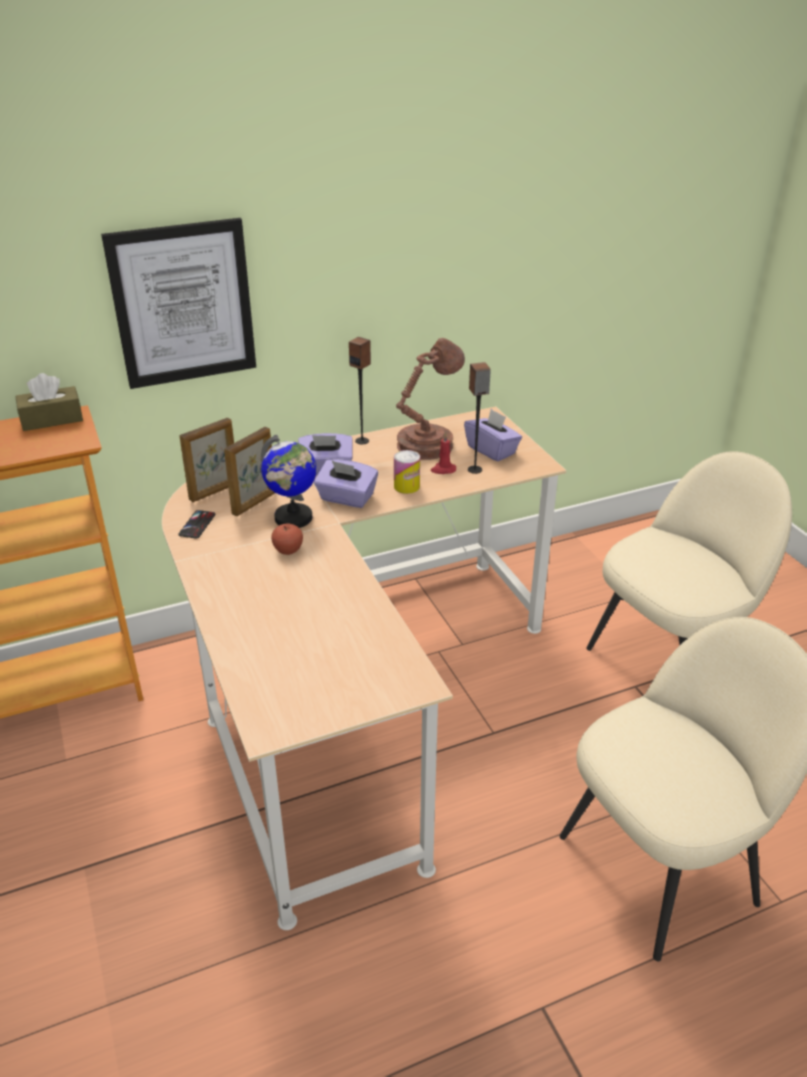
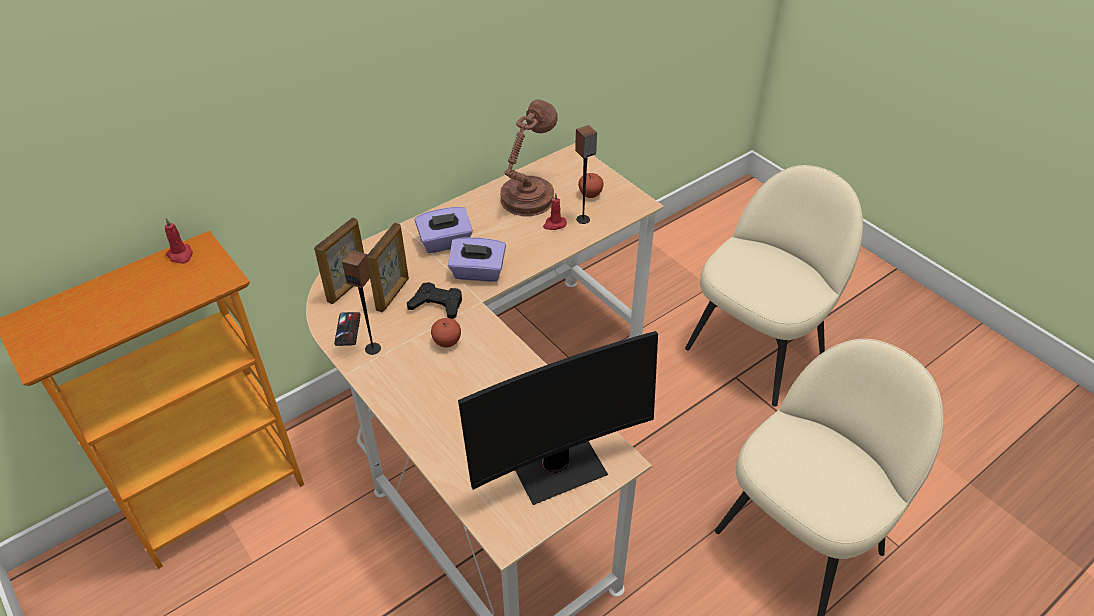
camera: 15 degrees left, 10 degrees up
(52, 419) = (181, 255): brown tissue box -> red candle
(183, 304) = (289, 113): picture -> none
(293, 518) = (437, 304): globe -> black game controller
(350, 676) = (557, 466): none -> monitor
(362, 441) = (466, 203): speaker -> speaker (373, 348)
(406, 486) = (528, 249): can -> none
(492, 450) = (590, 194): purple tissue box -> apple

